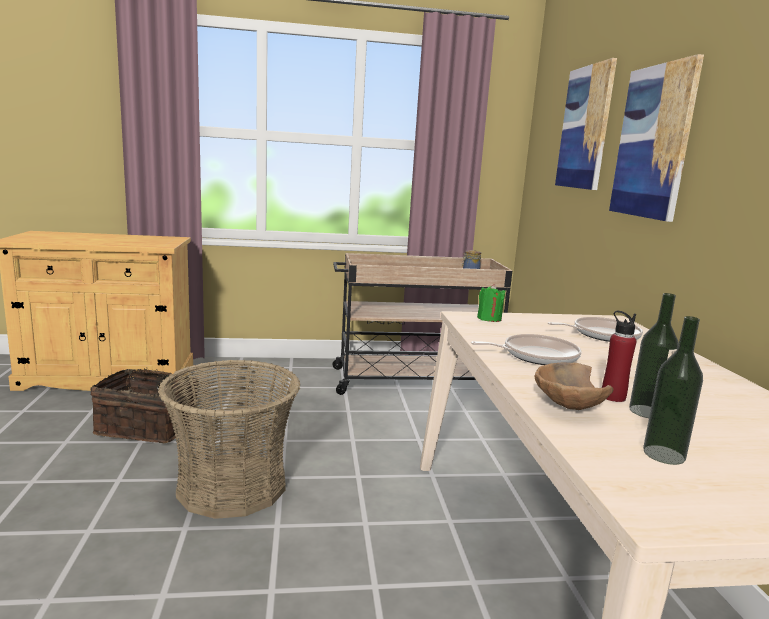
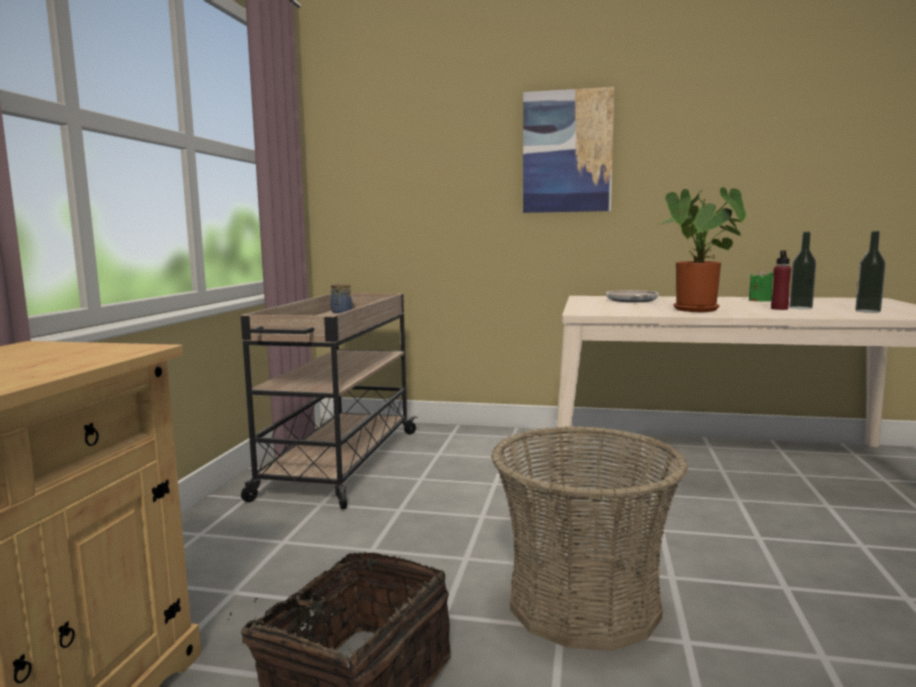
camera: 70 degrees left, 5 degrees down
(489, 318) = (590, 310): green candle -> green candle (760, 301)
(536, 356) = (699, 310): frying pan -> potted plant
(566, 407) = (810, 314): brown bowl -> none
(585, 128) = (446, 140): picture -> none

